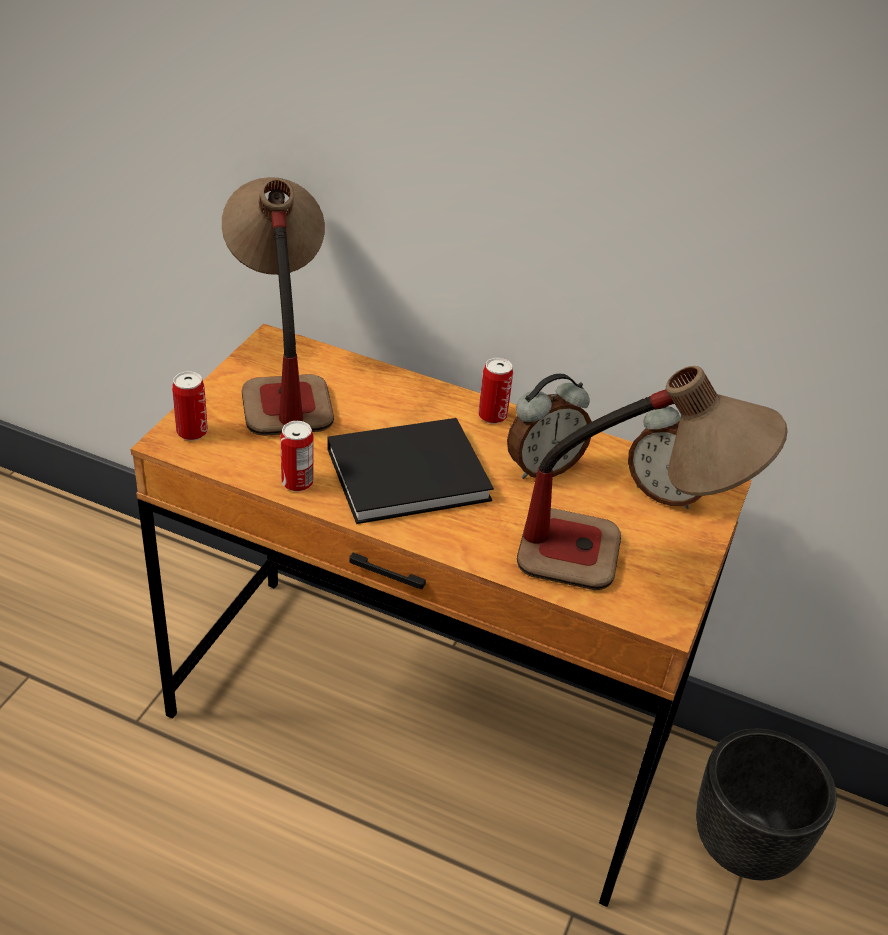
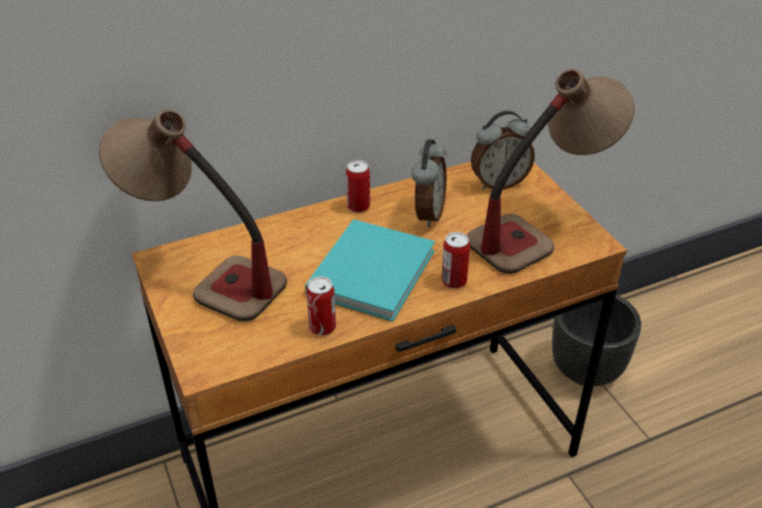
camera: 45 degrees left, 0 degrees up
(192, 432) = (207, 352): can -> can (454, 281)
(413, 474) = (373, 270): black book -> turquoise book

